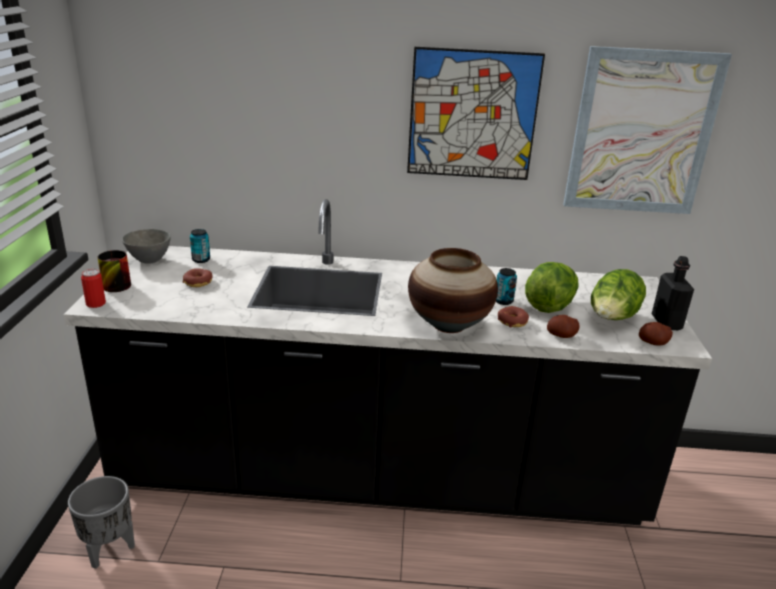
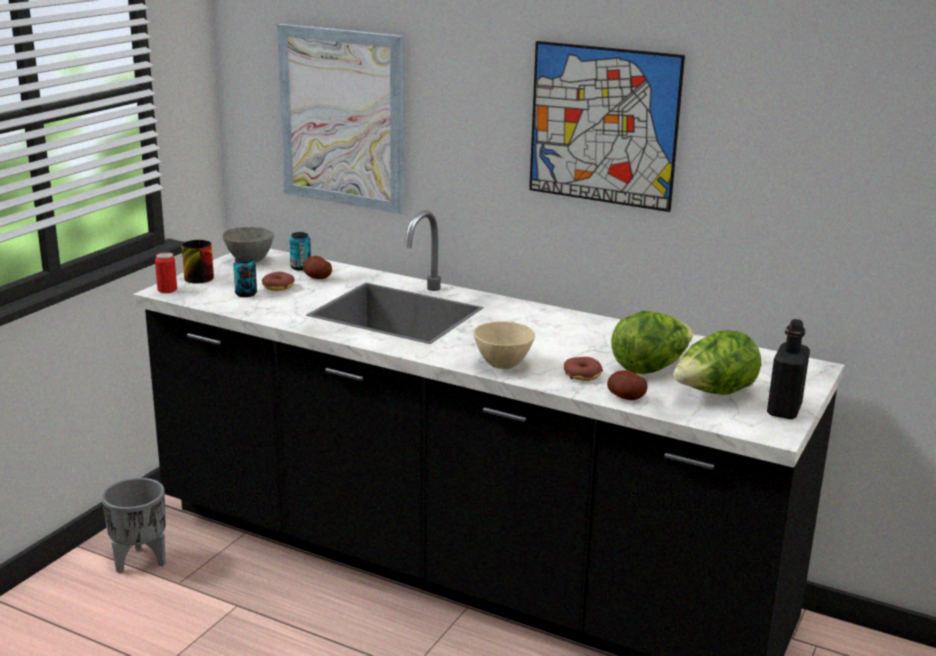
camera: 25 degrees right, 5 degrees down
(449, 325) = (503, 365): vase -> beige bowl
(503, 301) = (597, 355): can -> can (246, 294)
(641, 133) = (813, 163): picture -> picture (342, 118)
(653, 343) = (736, 424): potato -> potato (317, 277)

